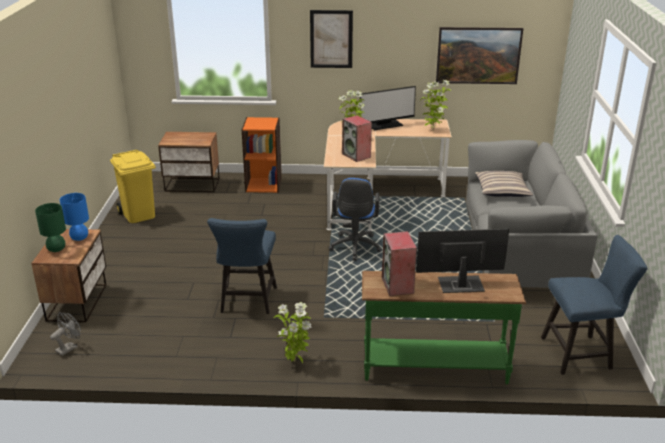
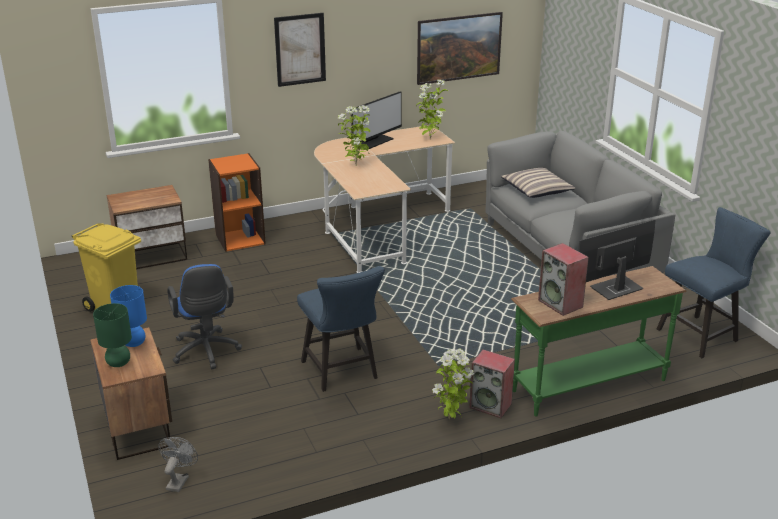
camera: 25 degrees left, 0 degrees up
(355, 248) = (405, 286): blue office chair -> blue office chair (206, 352)
(357, 155) = (378, 180): speaker -> speaker (491, 405)

